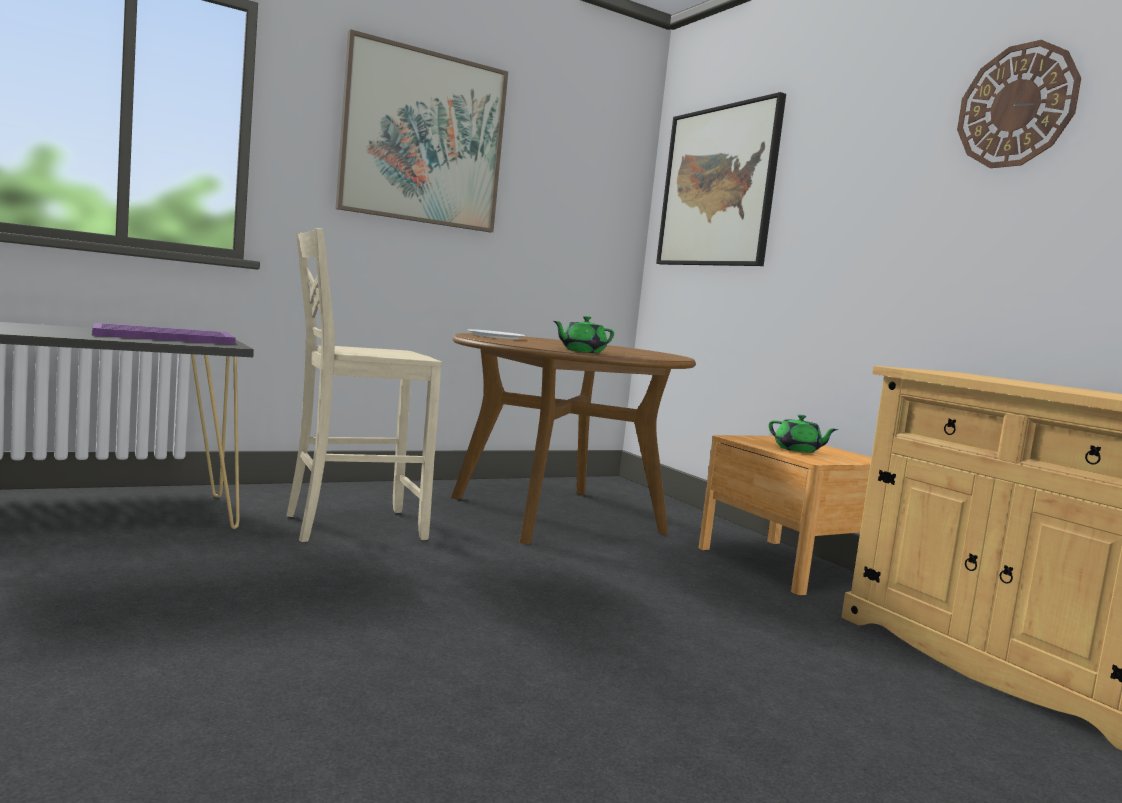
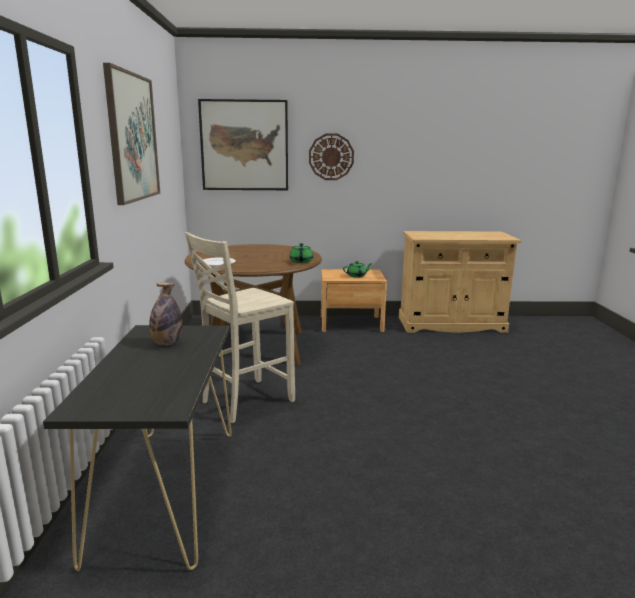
camera: 60 degrees left, 10 degrees up
(162, 337) = (167, 343): purple tray -> bottle
(351, 526) = (245, 401): beige chair -> beige chair turned 45 degrees clockwise
(1016, 106) = (410, 128): wall clock -> wall clock (331, 157)

